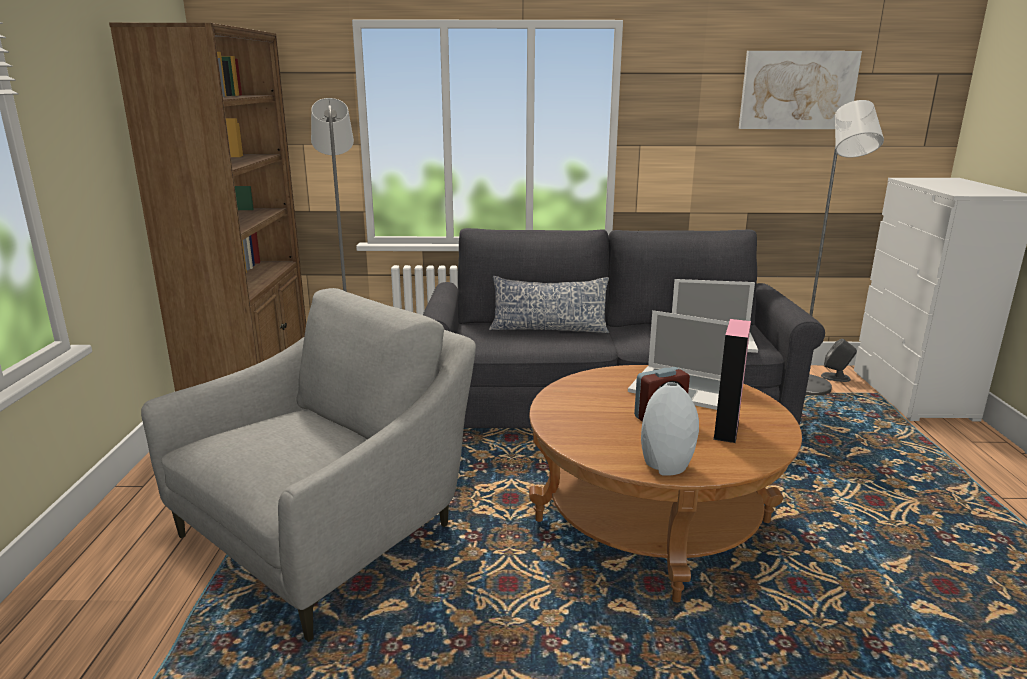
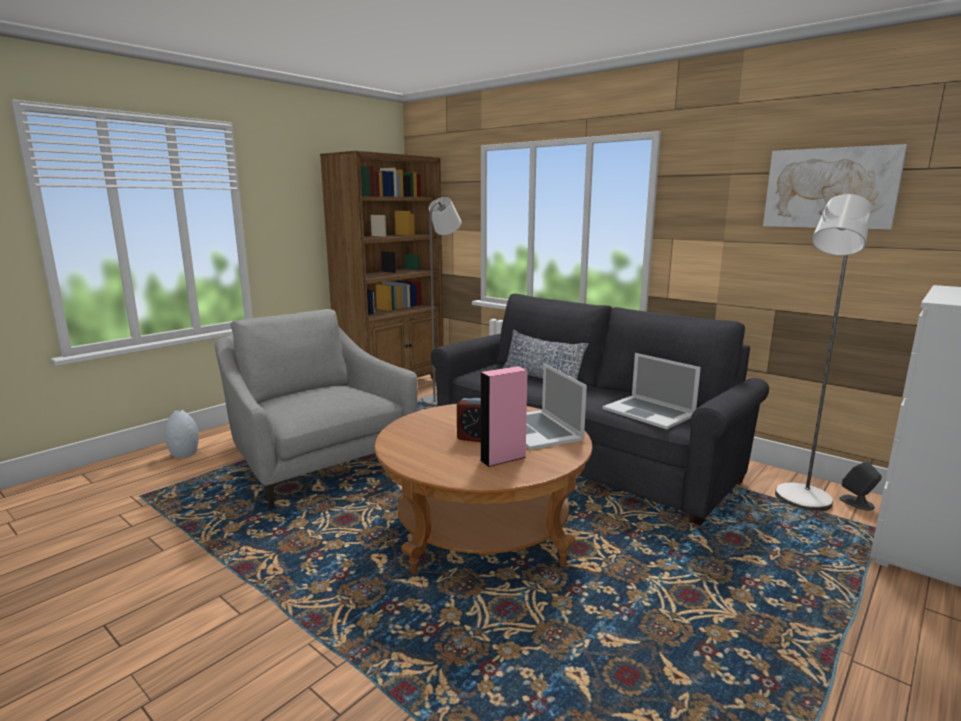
camera: 40 degrees right, 5 degrees down
(332, 532) = (316, 461): grey armchair -> grey armchair turned 120 degrees counterclockwise
(665, 466) = (414, 461): grey vase -> grey vase (184, 454)

